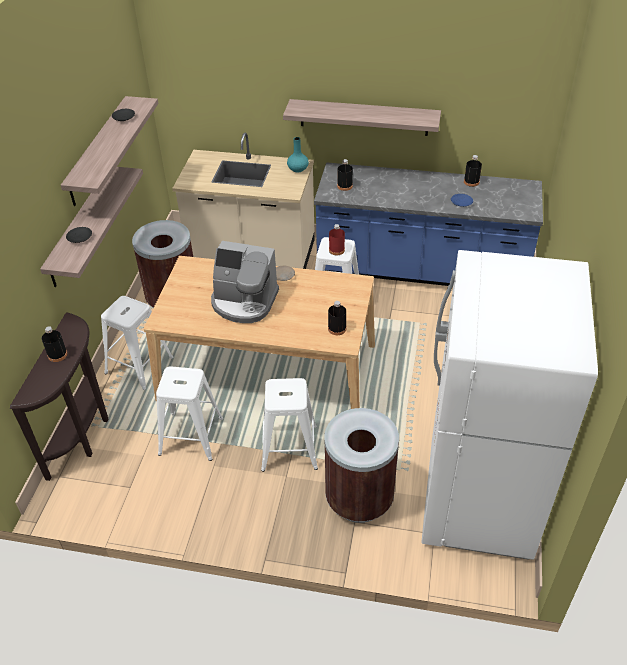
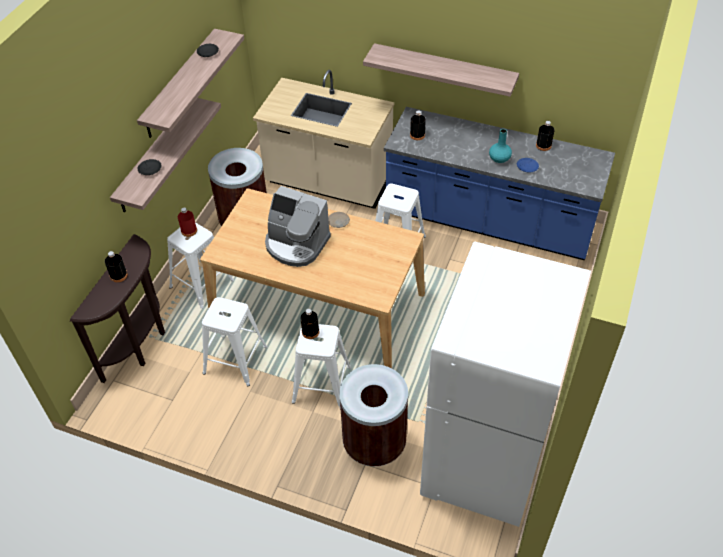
camera: 10 degrees right, 5 degrees up
(298, 169) = (376, 111): turquoise vase -> turquoise vase (499, 158)
(336, 250) = (399, 199): red bottle -> red bottle (189, 231)
(337, 328) = (375, 283): black bottle -> black bottle (310, 332)

